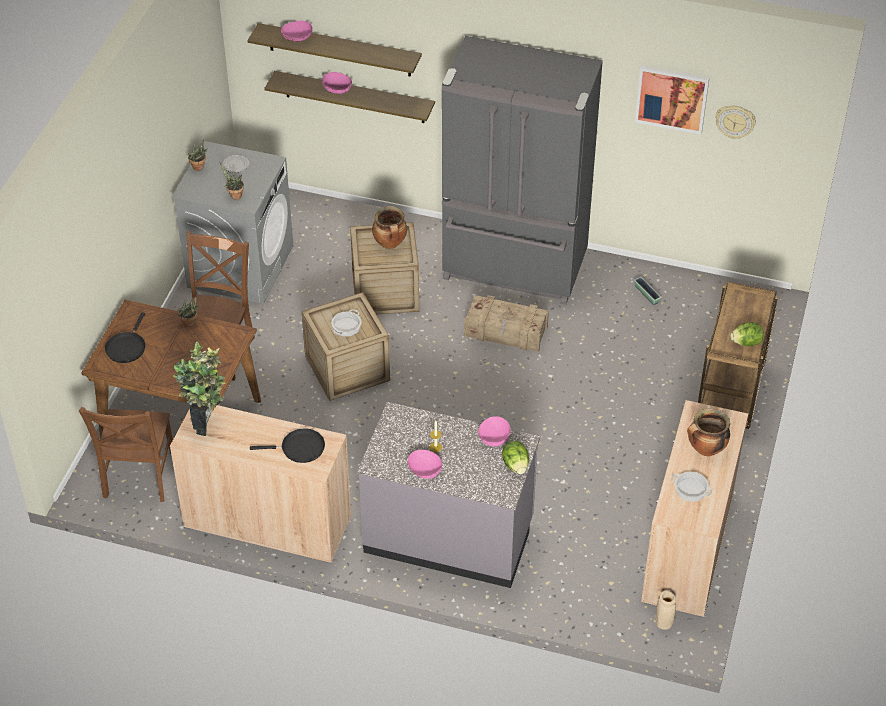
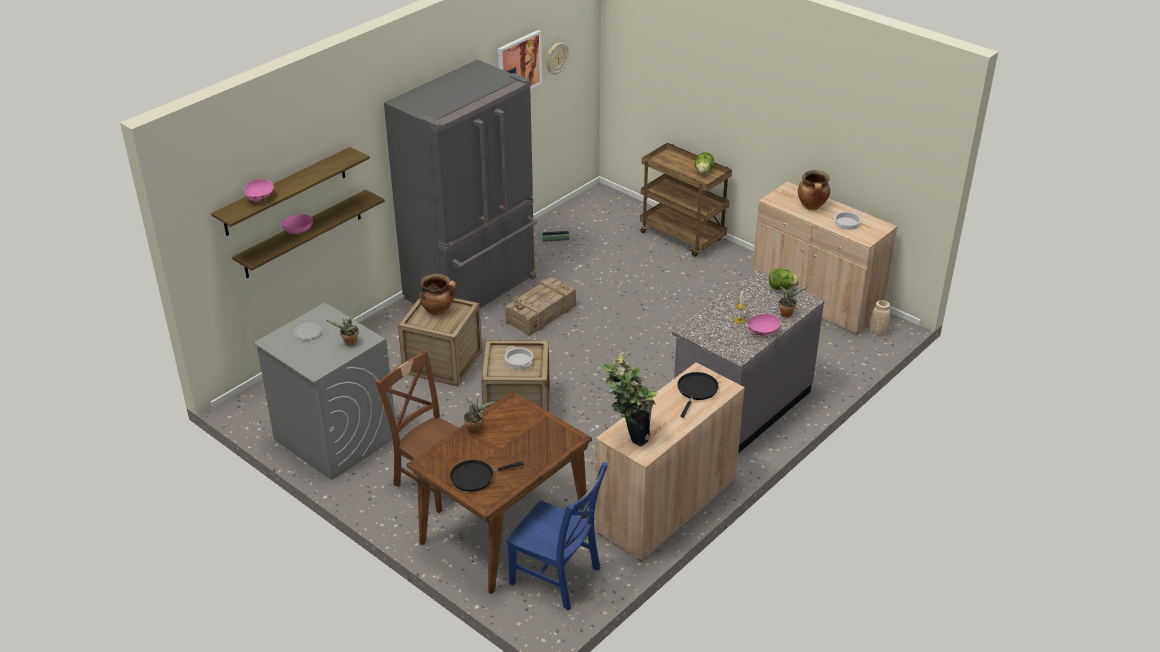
camera: 65 degrees left, 10 degrees down
(127, 347) = (475, 477): black frying pan -> black frying pan turned 120 degrees clockwise
(138, 477) = (558, 578): brown chair -> blue chair
(199, 167) = (289, 354): potted plant -> potted plant (787, 313)
(493, 438) = (747, 290): pink bowl -> none

